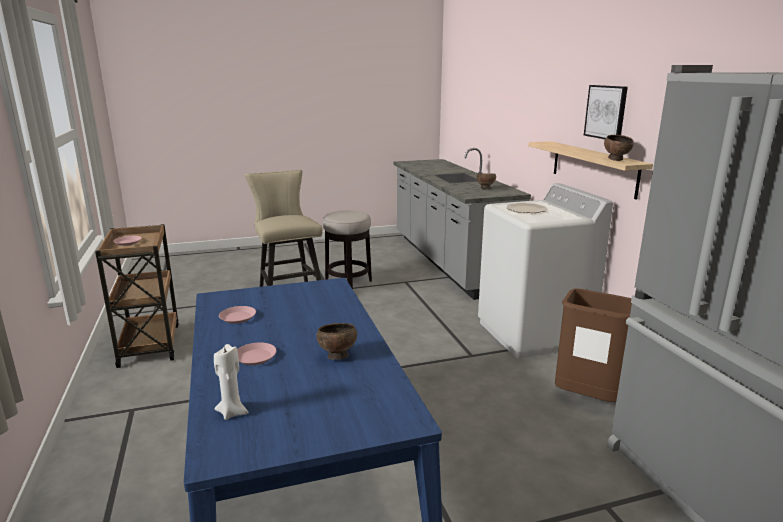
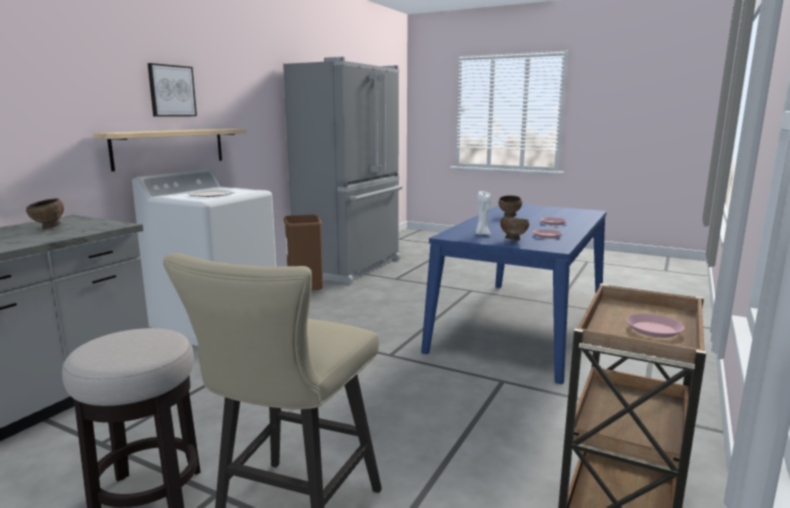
camera: 135 degrees left, 5 degrees down
(232, 412) = (579, 215): white candle -> white candle (482, 234)
(616, 160) = (223, 129): brown bowl -> brown bowl (513, 240)

